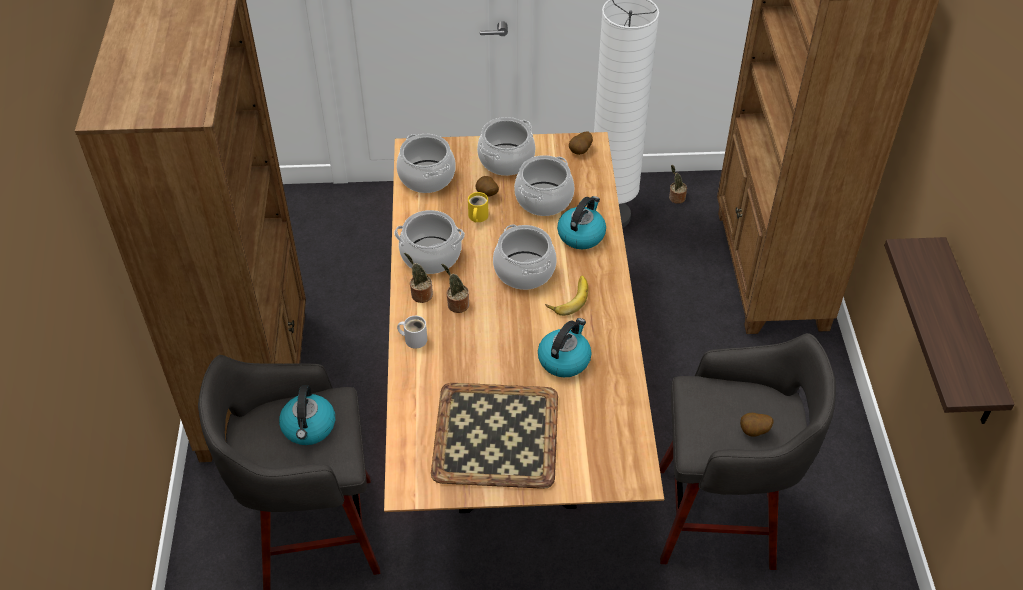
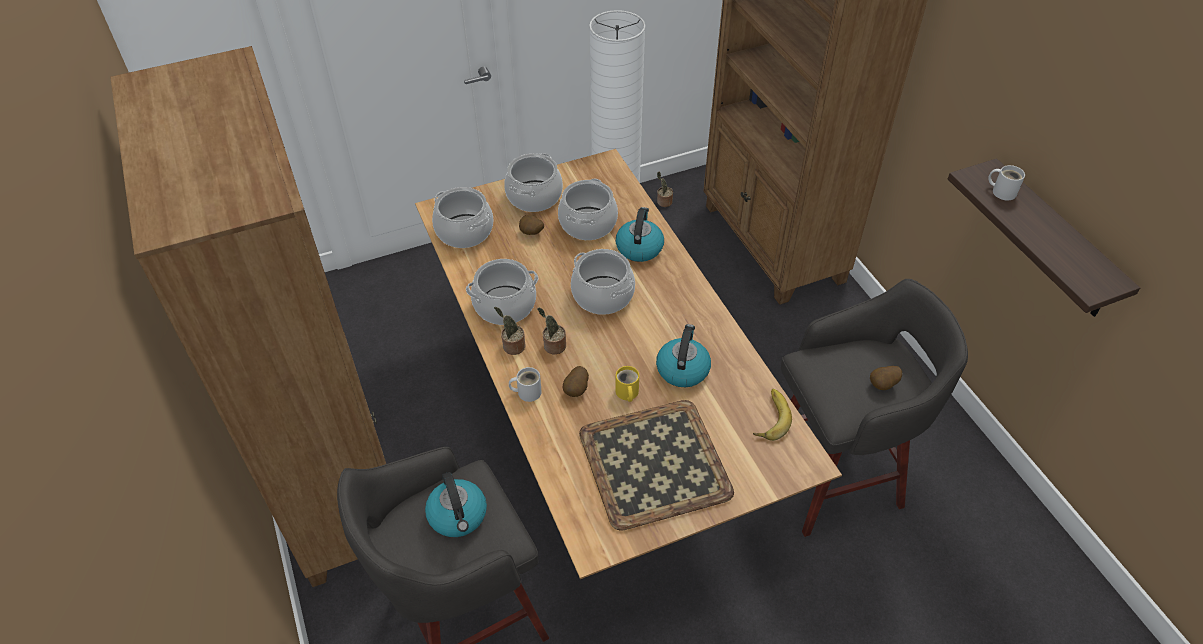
camera: 20 degrees left, 0 degrees up
(477, 216) = (532, 256): yellow mug -> yellow mug (626, 393)
(568, 297) = (656, 309): banana -> banana (769, 417)
(580, 151) = (600, 171): potato -> potato (577, 390)
(929, 271) = (1002, 191): none -> white mug

